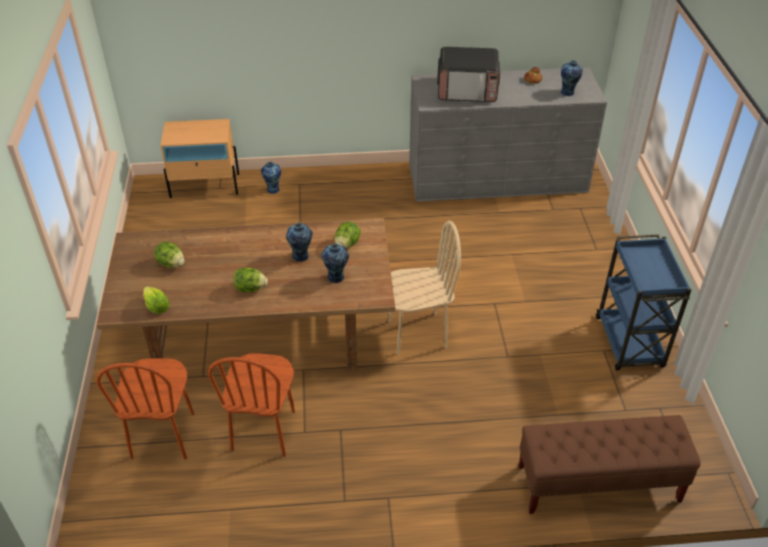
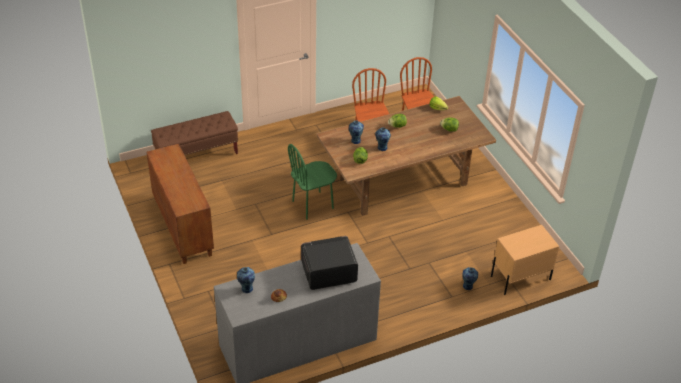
camera: 160 degrees right, 0 degrees up
(417, 334) = (313, 205): beige chair -> green chair
(629, 343) = (182, 227): blue cart -> brown cabinet

